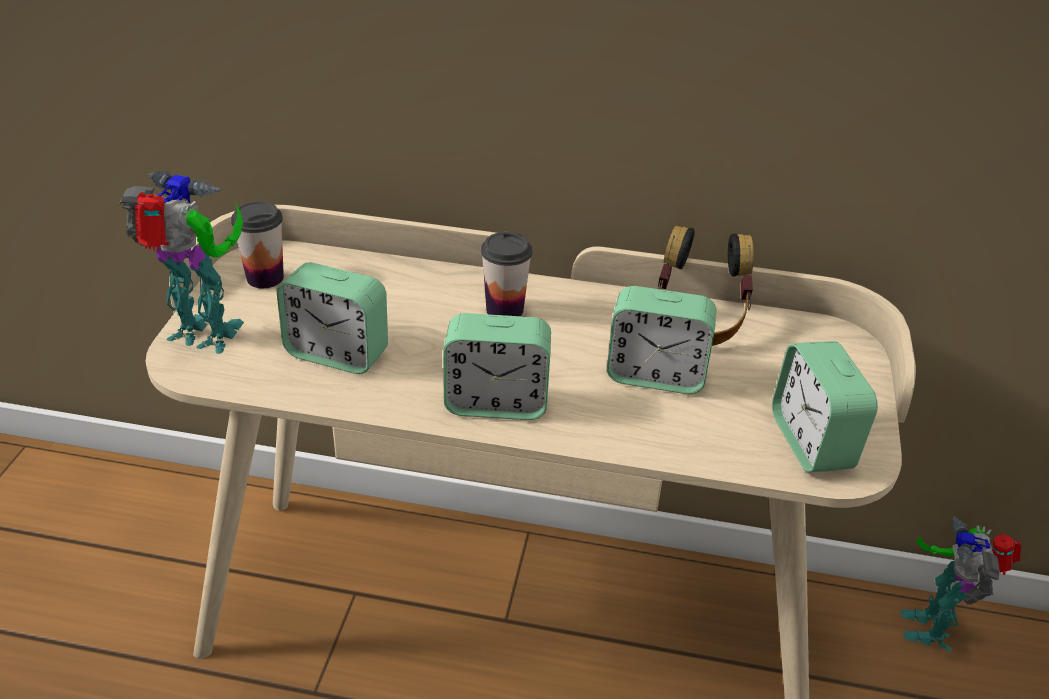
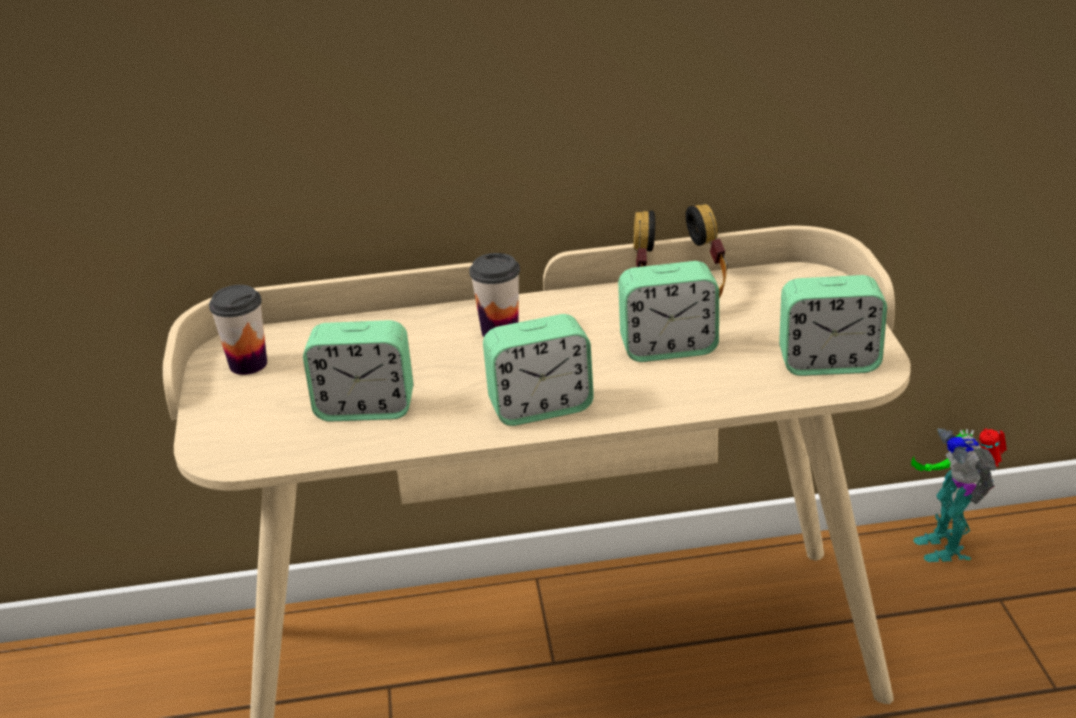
camera: 15 degrees left, 5 degrees down
(206, 337) = (226, 429): toy robot -> none
(811, 442) = (828, 363): alarm clock -> alarm clock turned 60 degrees counterclockwise

